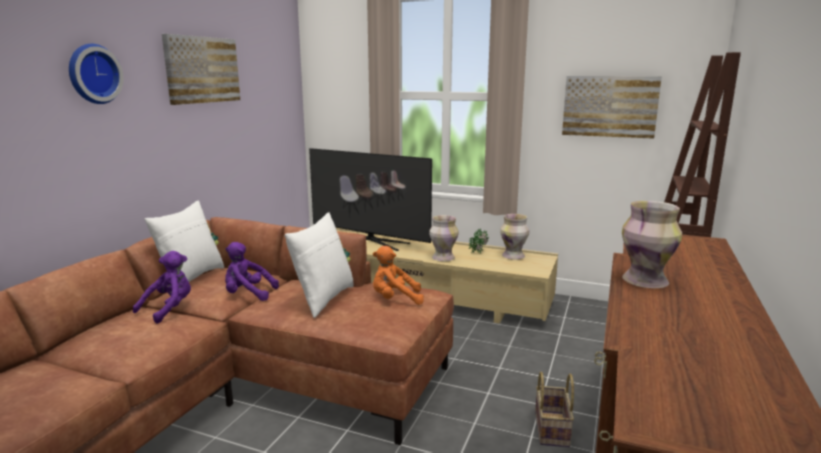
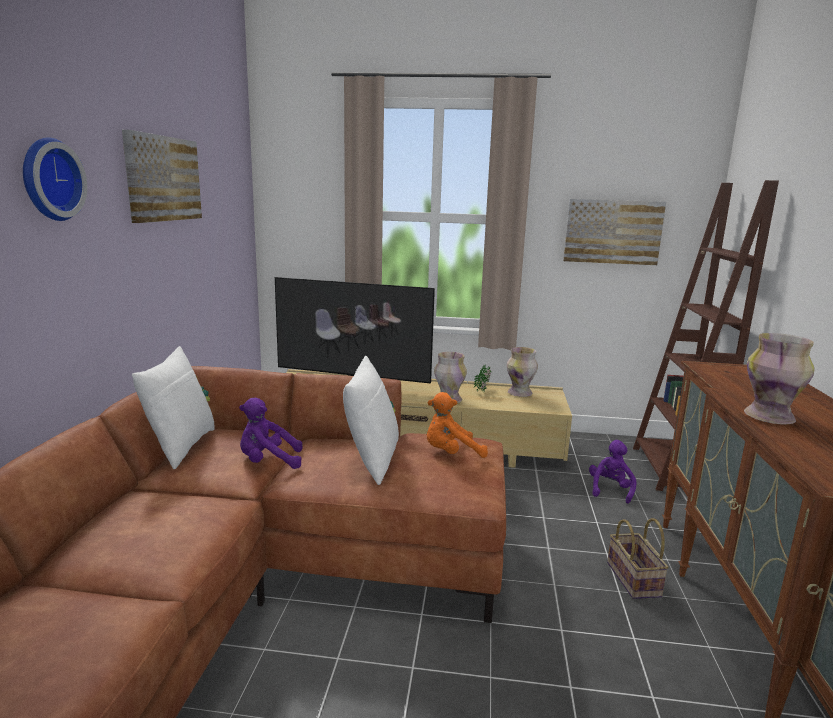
camera: 15 degrees left, 0 degrees up
(169, 309) = (179, 491): purple plush toy -> purple plush toy (610, 490)

